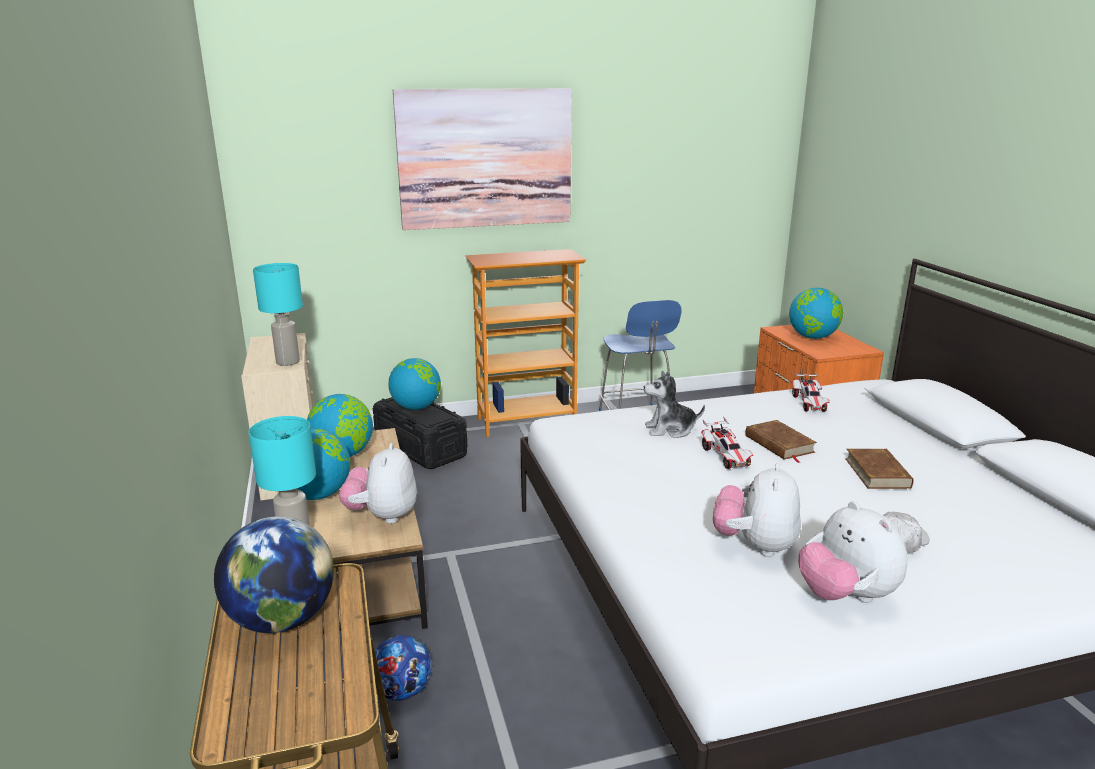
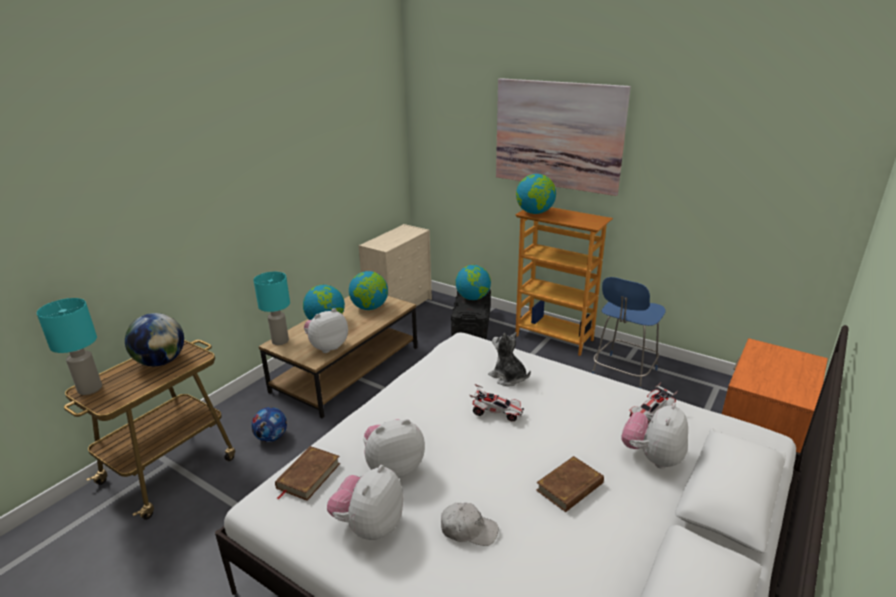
camera: 50 degrees right, 5 degrees up
(288, 362) = (388, 245): turquoise table lamp -> turquoise table lamp (89, 389)
(726, 457) = (496, 412): toy car -> toy car turned 105 degrees counterclockwise
(779, 444) = (551, 426): brown book -> brown book (308, 476)
(813, 337) = (776, 367): globe -> globe (534, 213)
(869, 427) = (652, 458): none -> plush toy

